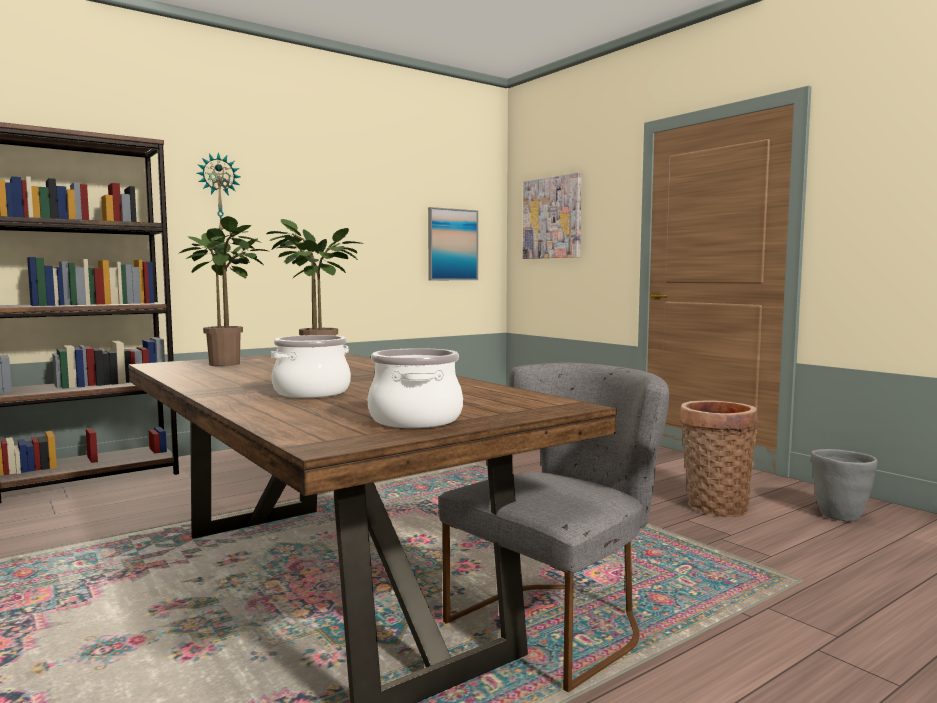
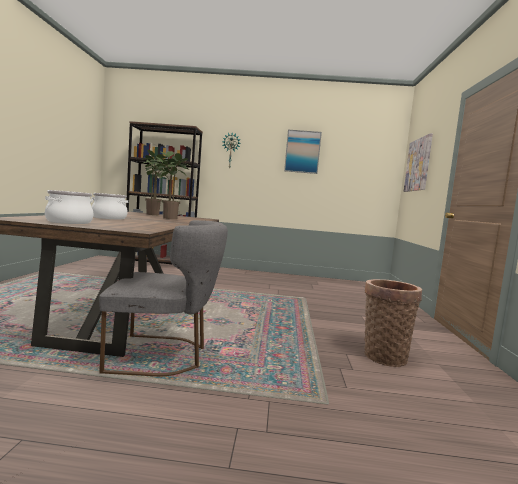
camera: 40 degrees right, 0 degrees up
(452, 244) = (359, 181): picture -> picture (302, 152)
(839, 516) = (472, 396): grey planter -> none

